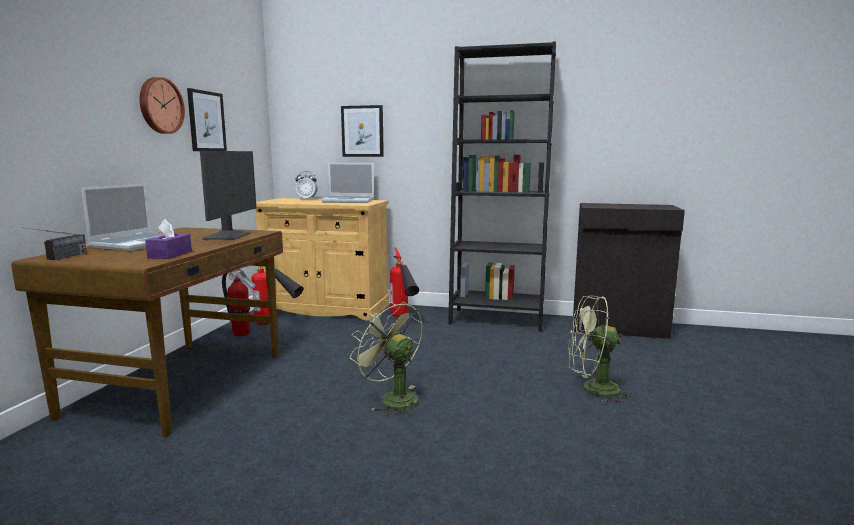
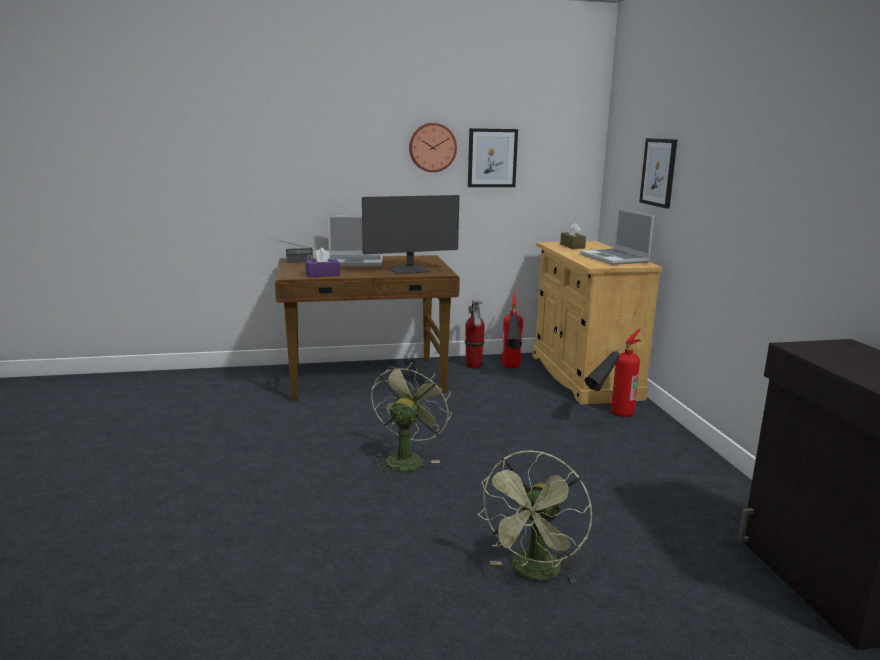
camera: 65 degrees right, 5 degrees up
(288, 201) = (572, 246): none -> brown tissue box
(307, 199) = (600, 247): alarm clock -> none
(497, 319) = (698, 473): black bookcase -> none
(592, 389) = (534, 574): green fan -> green fan turned 135 degrees counterclockwise

